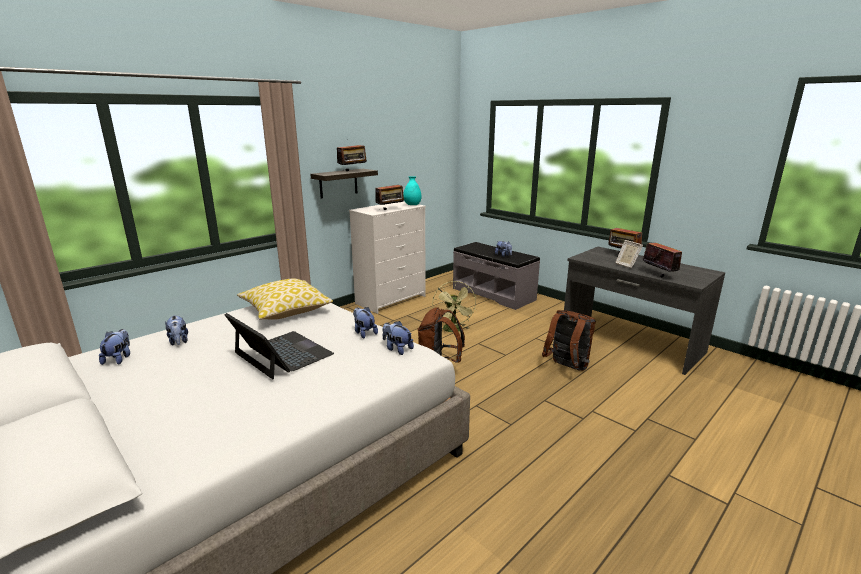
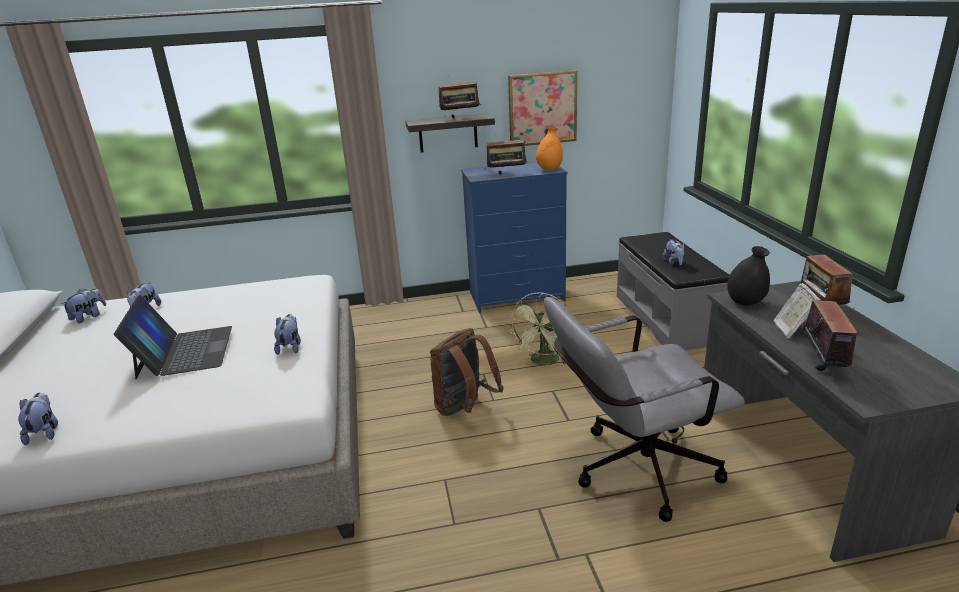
camera: 35 degrees right, 5 degrees up
(285, 310) = (270, 296): pillow -> none
(391, 299) = (517, 296): white dresser -> blue dresser
(394, 165) = (542, 108): none -> picture
(397, 349) = (287, 380): plush toy -> plush toy (44, 432)
(412, 205) = (549, 169): turquoise vase -> orange vase
(566, 367) = (633, 471): brown backpack -> grey office chair
(590, 258) = (745, 302): none -> black vase

